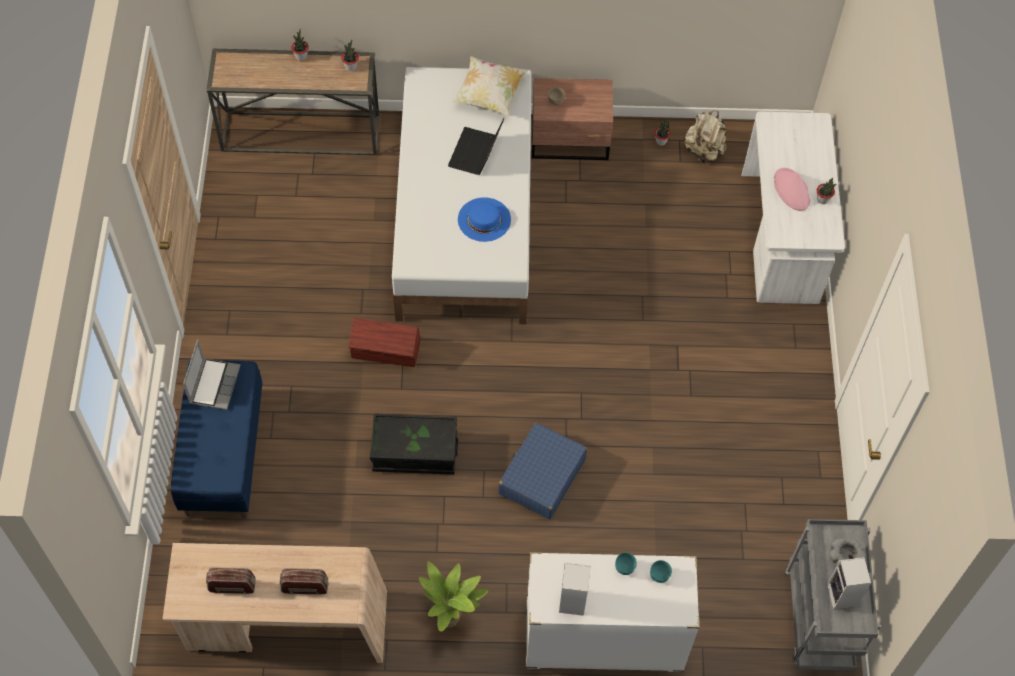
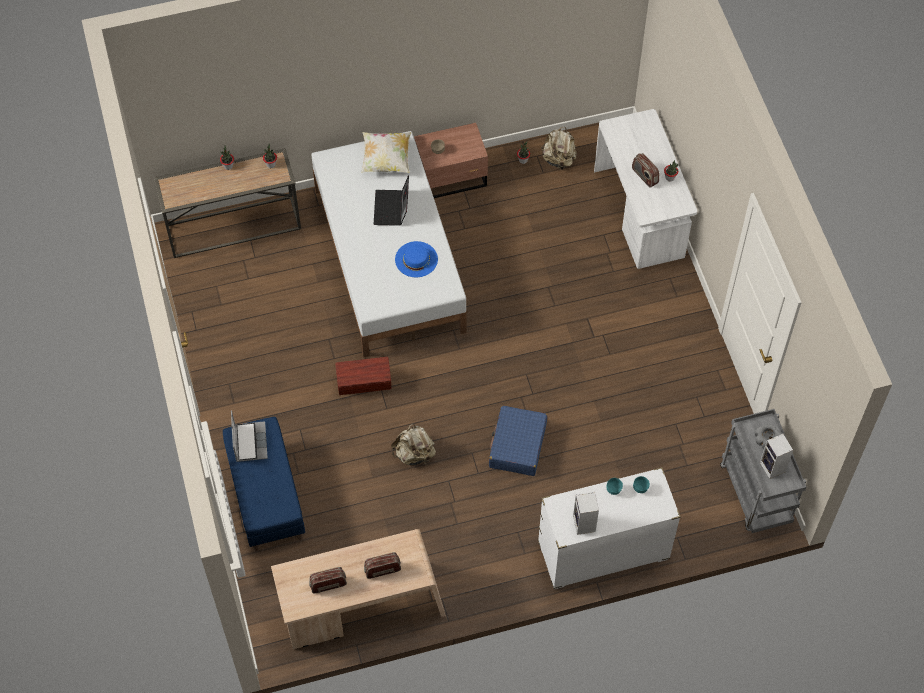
camera: 15 degrees left, 0 degrees up
(415, 452) = (414, 454): black storage box -> beige backpack
(452, 618) = (486, 569): potted plant -> none
(791, 190) = (644, 176): pink hat -> radio

